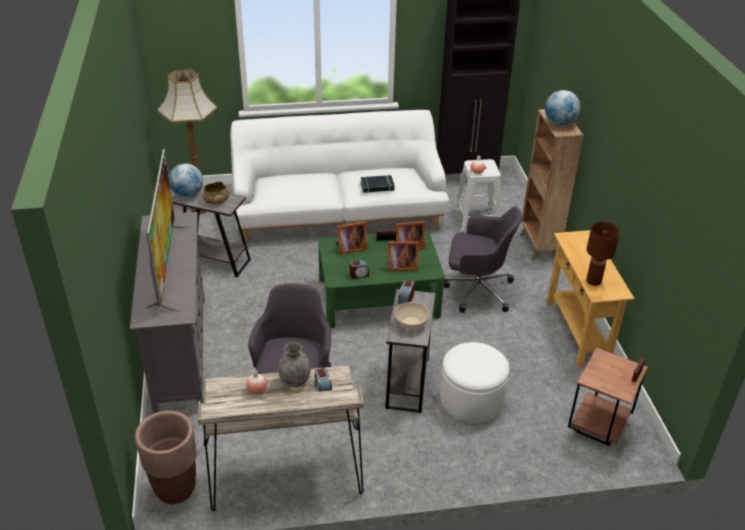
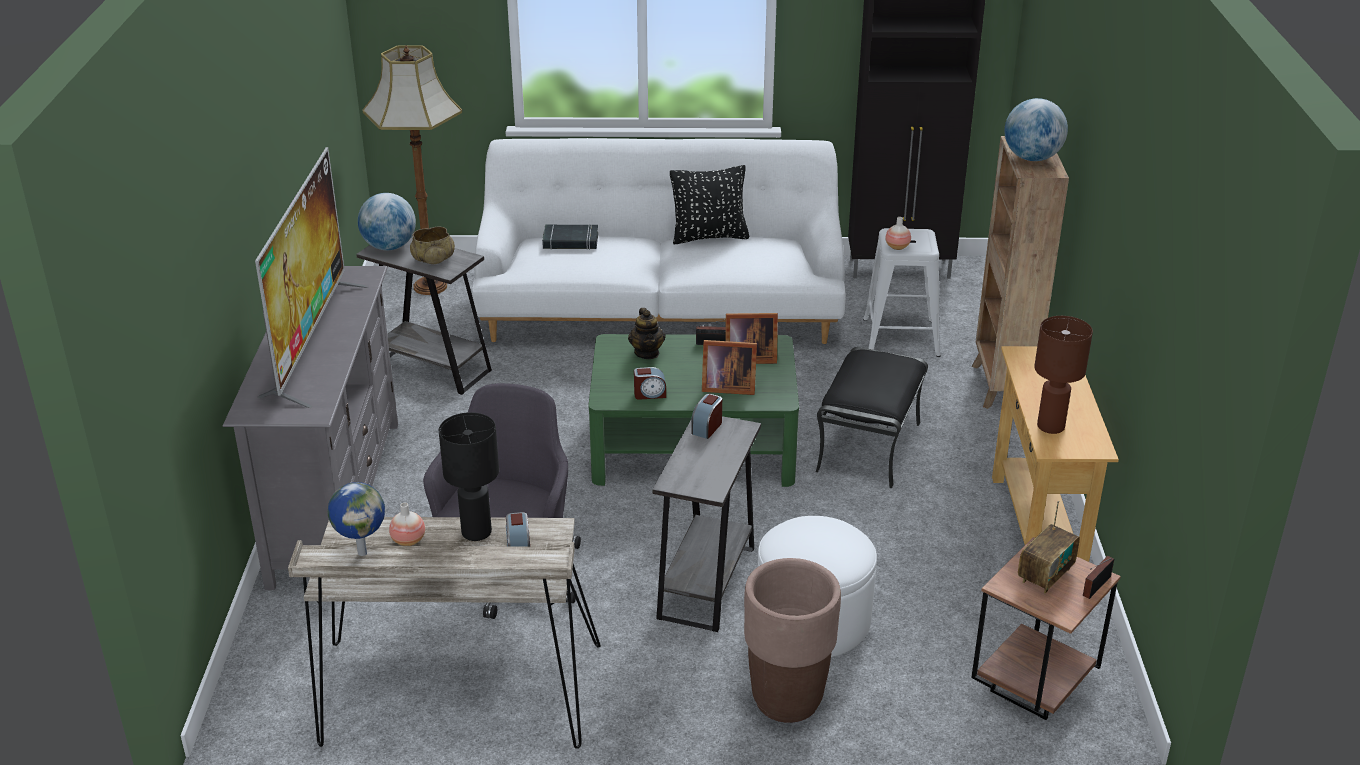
camera: 10 degrees right, 5 degrees down
(175, 489) = (268, 706): brown planter -> brown planter (786, 700)
(238, 404) = (362, 552): none -> globe
(295, 381) = (476, 533): grey vase -> black table lamp
(350, 248) = (647, 353): picture frame -> teapot
(365, 170) = (709, 237): none -> black pillow
(377, 186) = (721, 262): black book -> black book (570, 241)
(411, 323) = (704, 465): beige bowl -> none
(476, 290) = (870, 447): grey office chair -> black ottoman
(608, 370) = (1045, 575): none -> radio

